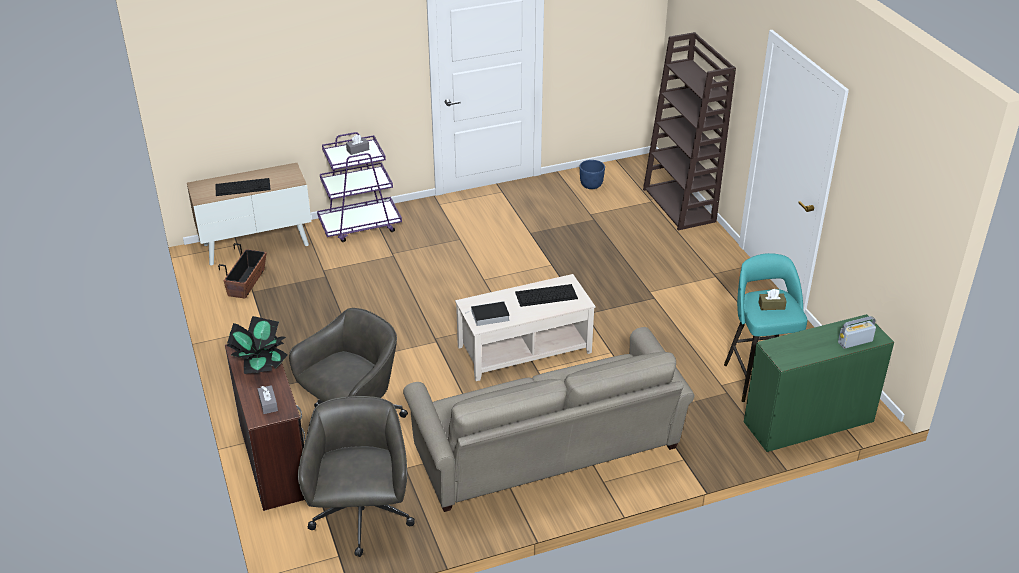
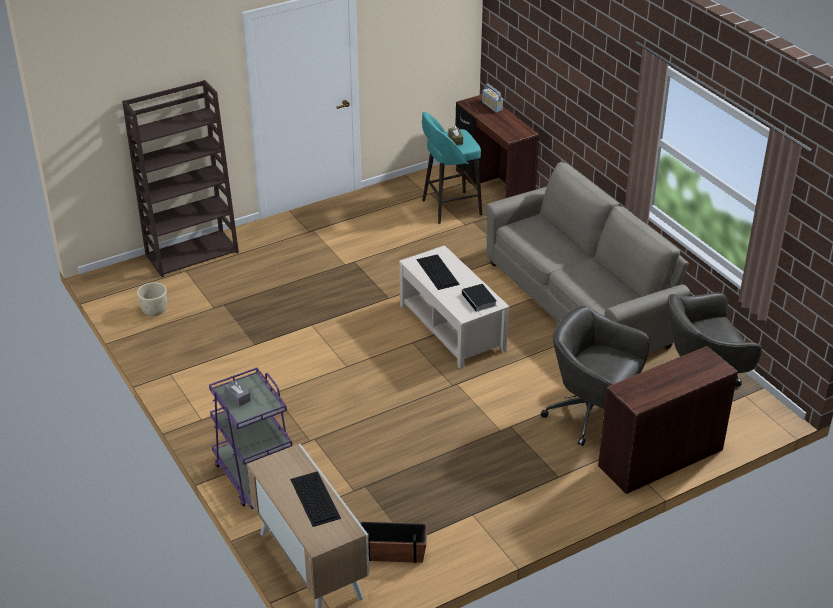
camera: 100 degrees left, 0 degrees up
(260, 364) = (653, 383): potted plant -> none
(268, 404) = (702, 366): grey tissue box -> none
(591, 185) = (154, 311): blue planter -> beige planter
(807, 421) = (493, 188): green desk -> brown desk

